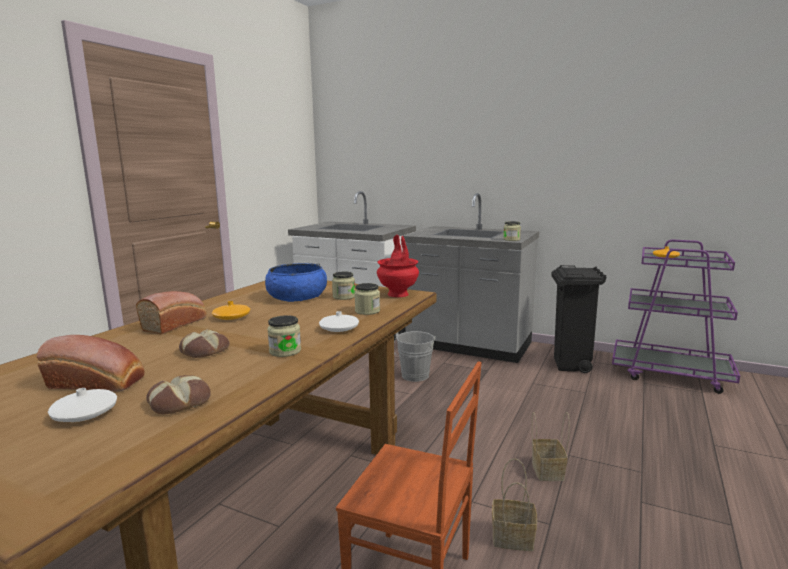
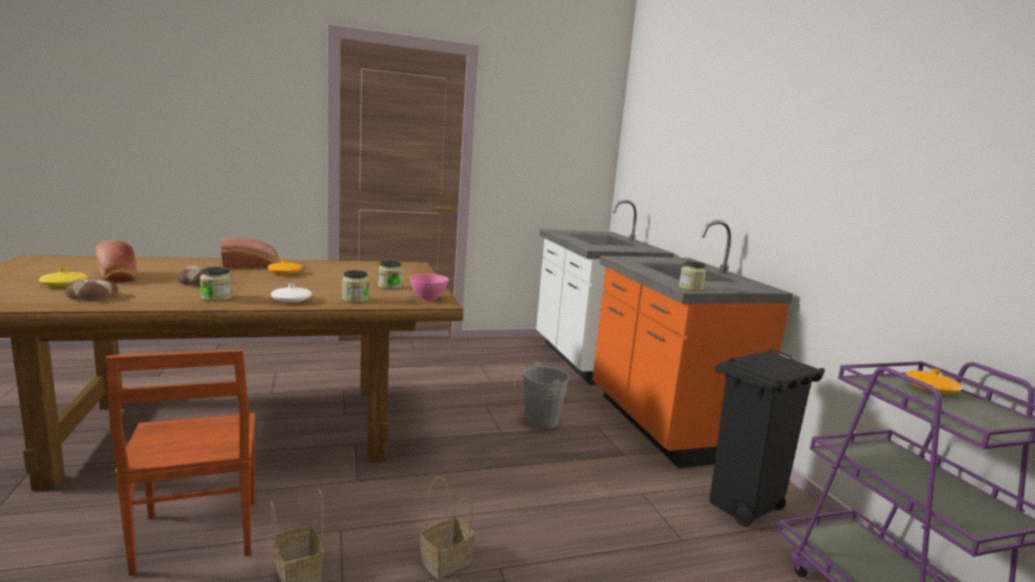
camera: 45 degrees right, 0 degrees up
(85, 414) = (64, 285): white vase -> yellow vase
(297, 297) = (367, 276): blue bowl -> none
(398, 294) = (428, 299): red vase -> pink bowl
(469, 346) = (663, 425): grey counter -> orange counter

